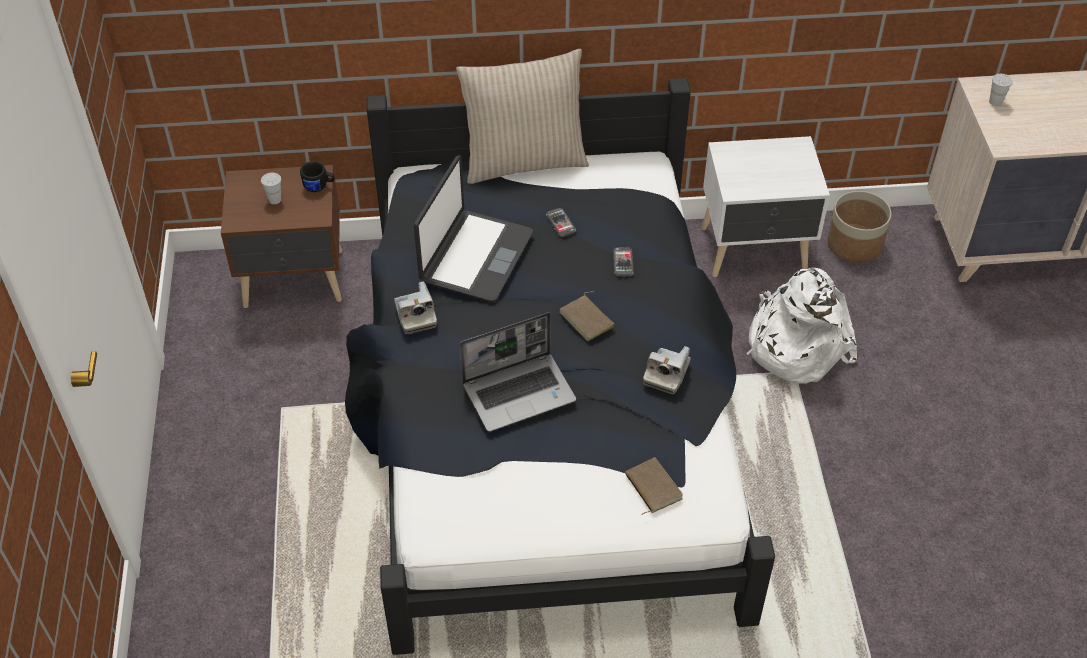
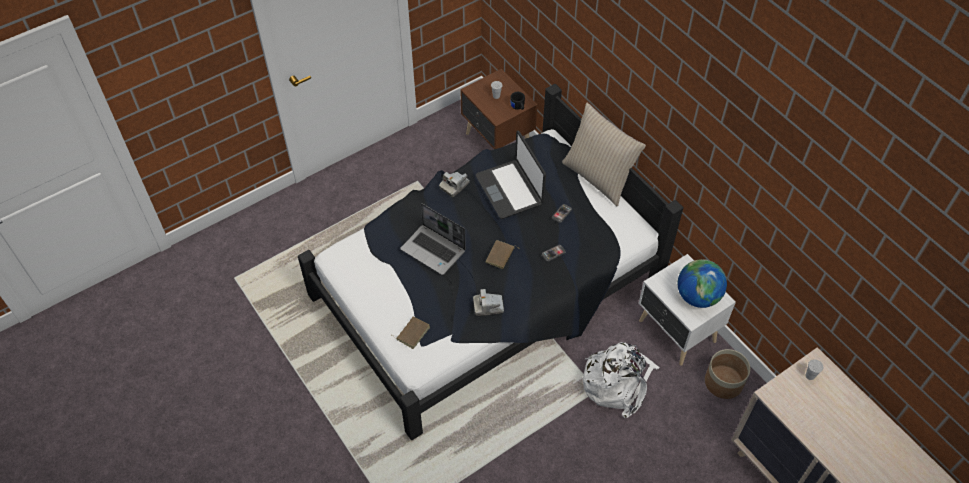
camera: 60 degrees right, 5 degrees up
(475, 257) = (510, 190): laptop -> laptop turned 75 degrees clockwise
(781, 164) = (697, 296): none -> globe

